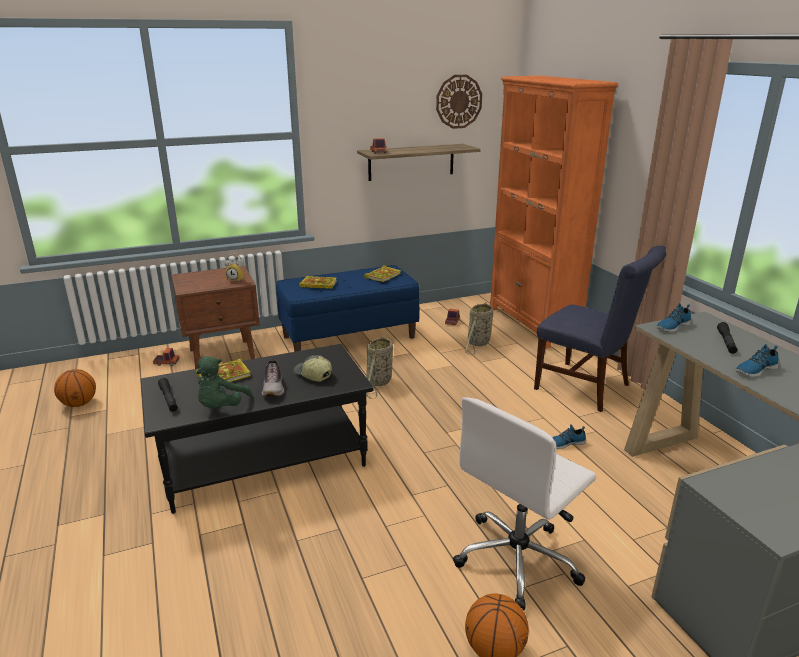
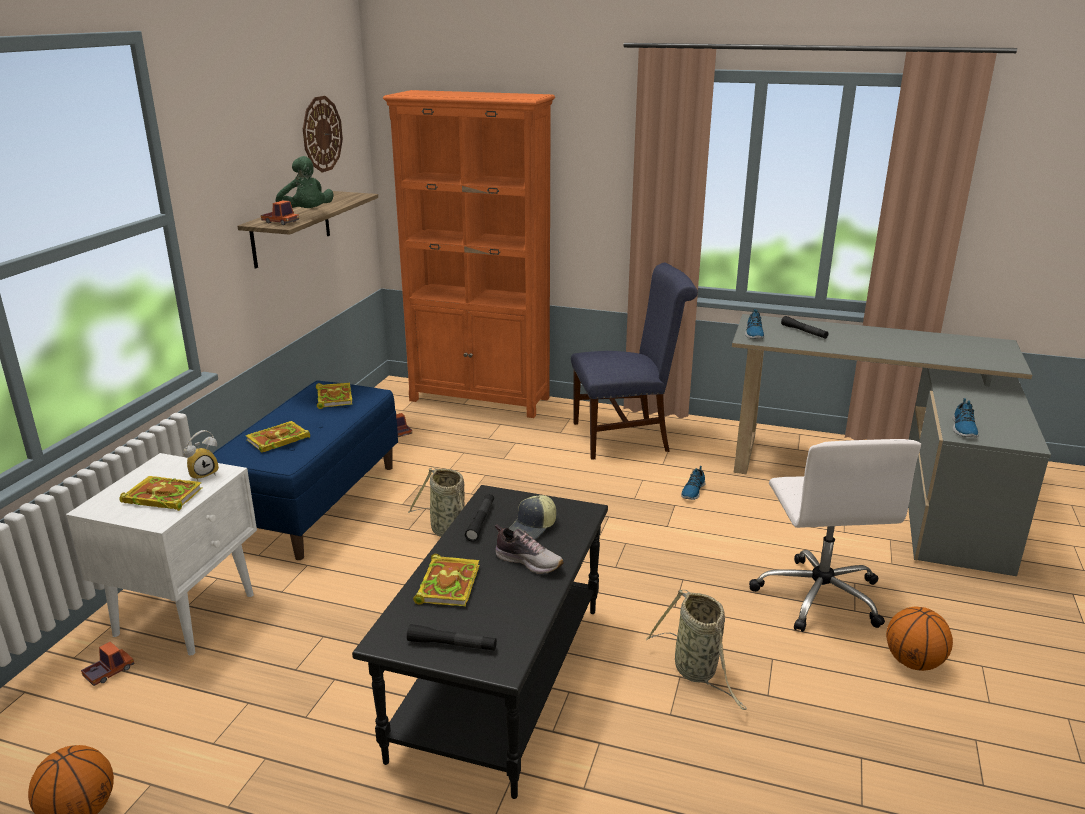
camera: 50 degrees left, 0 degrees up
(205, 282) = (161, 497): none -> book
(221, 407) = (528, 611): green plush toy -> green plush toy (307, 214)
(223, 356) = (187, 613): brown nightstand -> white nightstand
(299, 359) = (481, 521): none -> black flashlight
(312, 375) = (533, 527): cap -> cap turned 45 degrees counterclockwise
(478, 343) = (467, 442): basket -> basket (697, 672)
(755, 369) = (856, 344): shoe -> shoe (963, 428)

